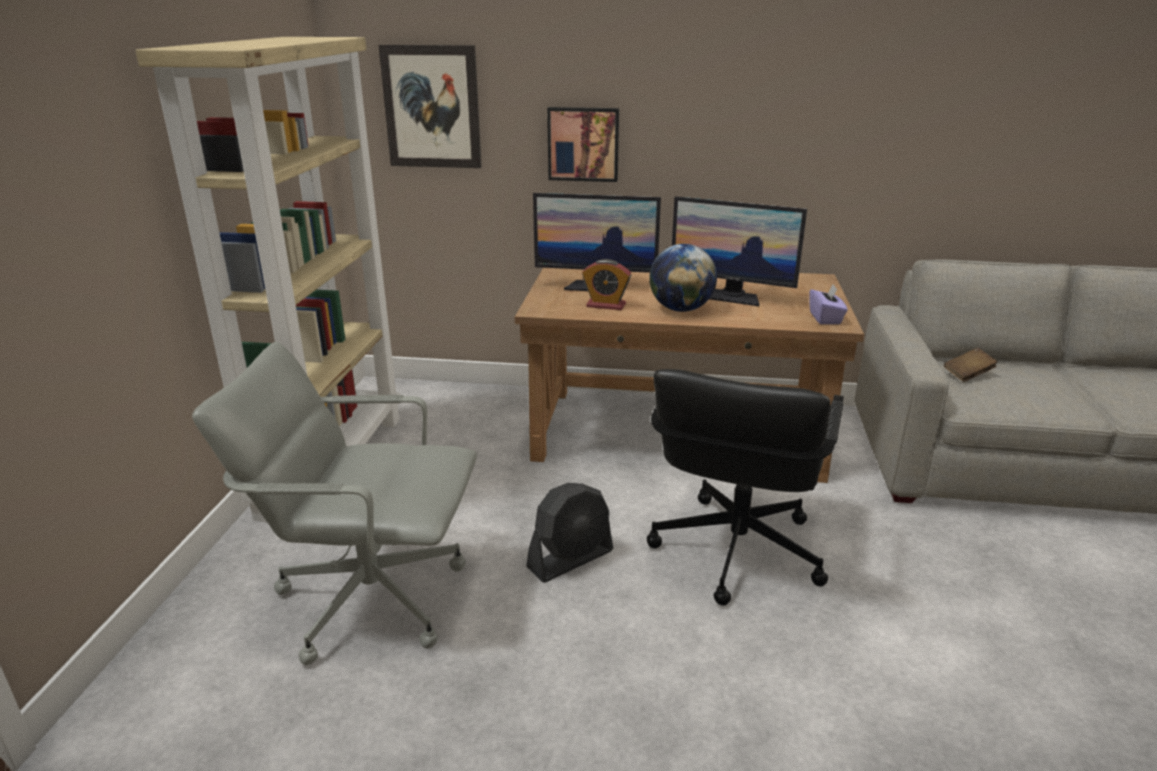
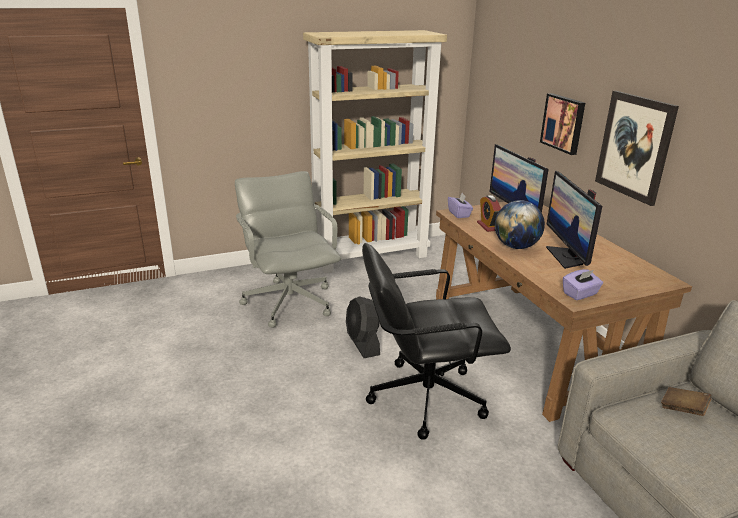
camera: 60 degrees right, 0 degrees up
(432, 107) = (504, 81): picture -> picture (634, 146)
(546, 308) = (459, 214): none -> purple tissue box
(571, 559) = (363, 343): black fan -> black fan turned 45 degrees clockwise

